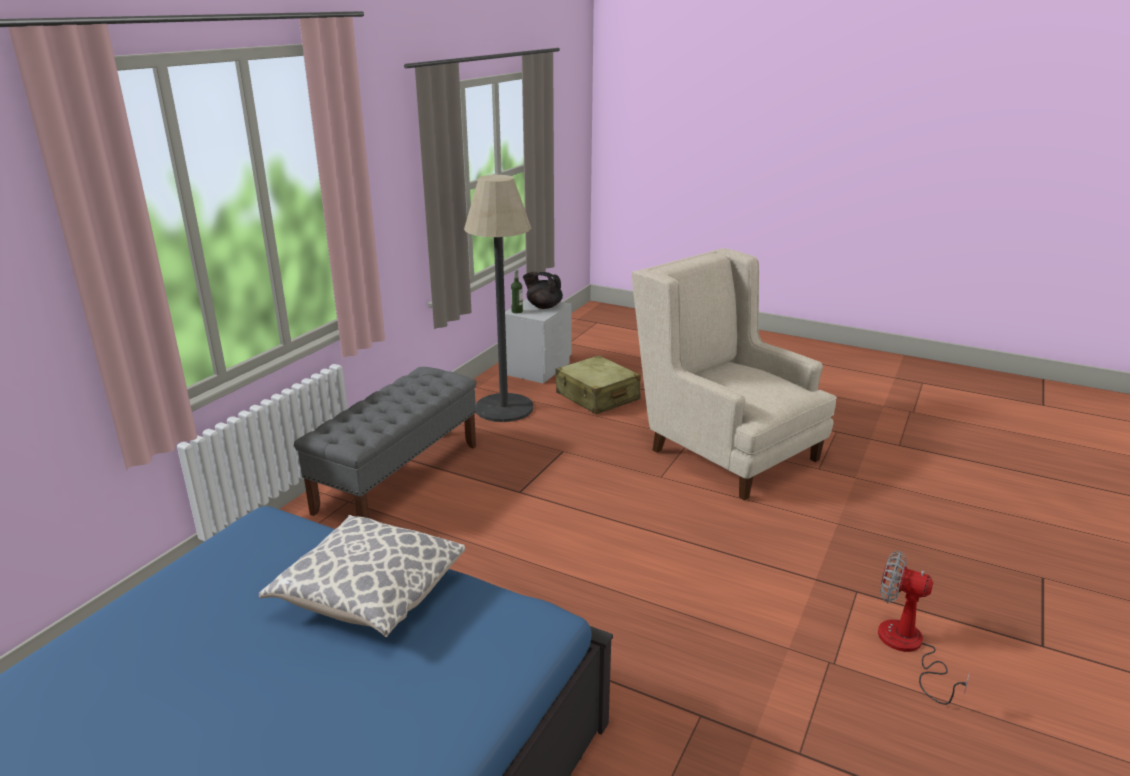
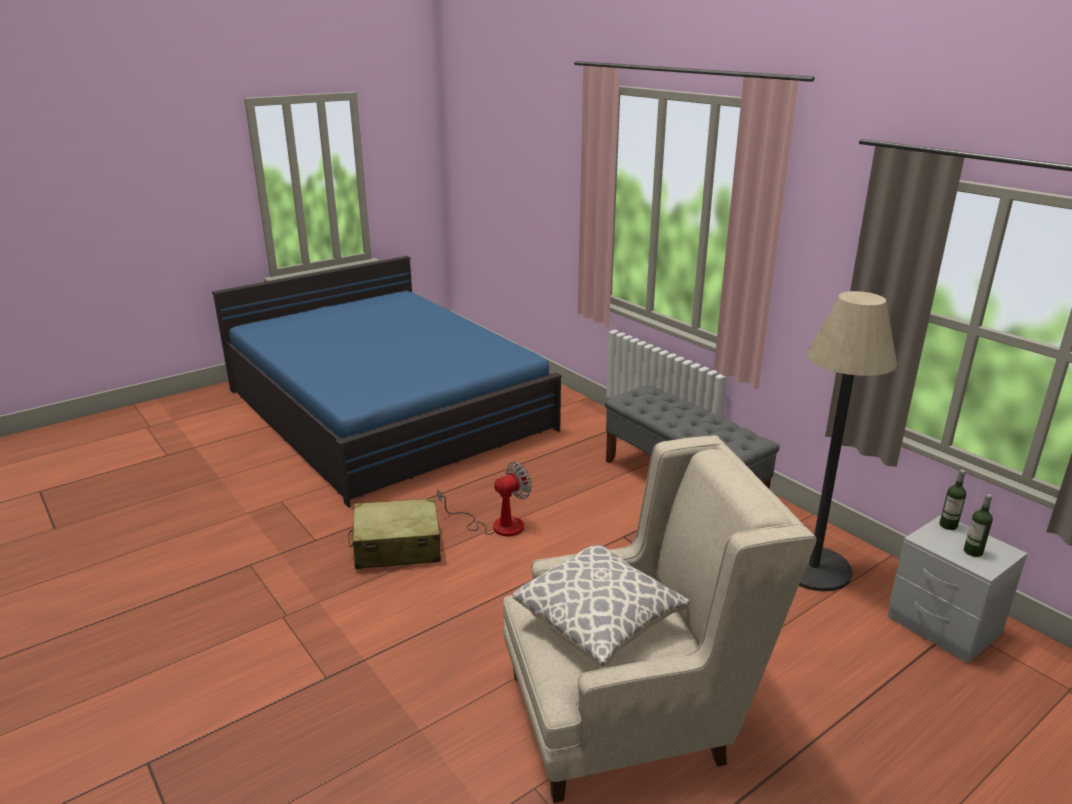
camera: 115 degrees right, 0 degrees up
(369, 595) = (426, 372): pillow -> pillow (600, 621)
(543, 306) = (973, 552): black teapot -> bottle
(597, 397) = (832, 652): beige suitcase -> beige suitcase (396, 547)
(908, 648) = (247, 666): fan -> fan (496, 525)

